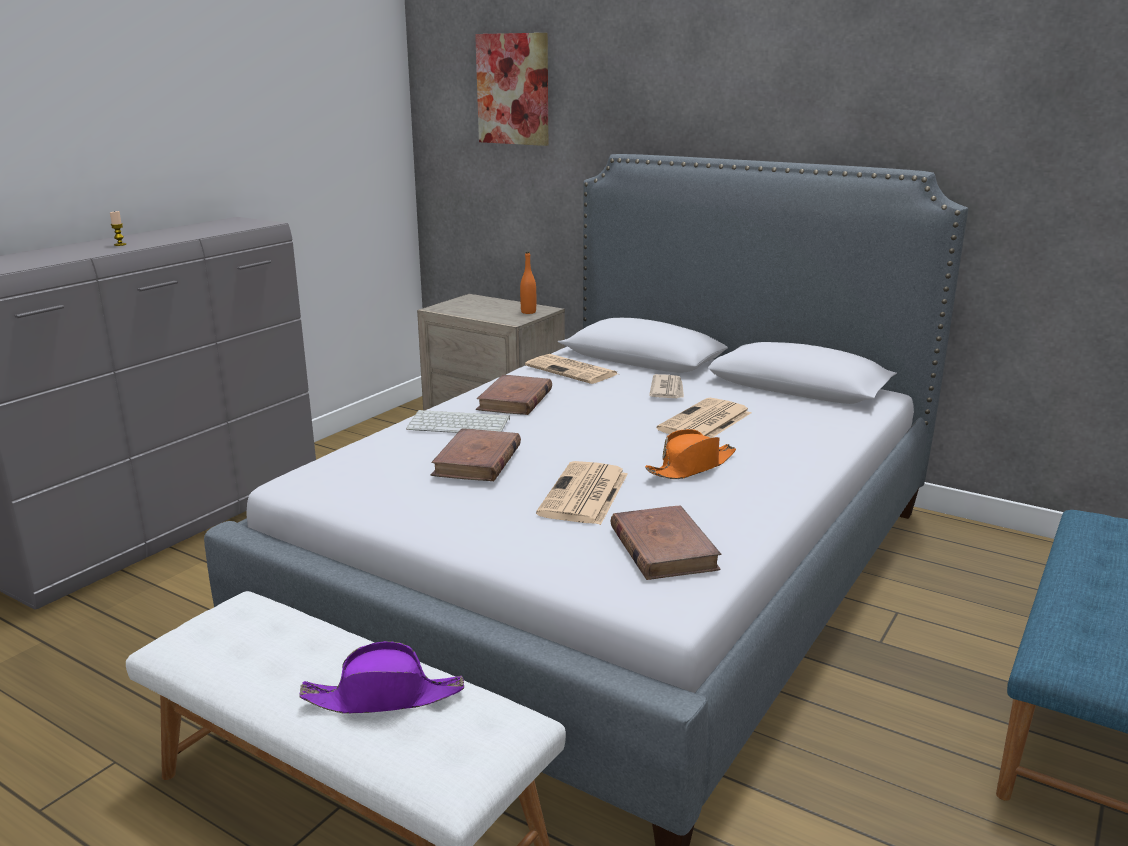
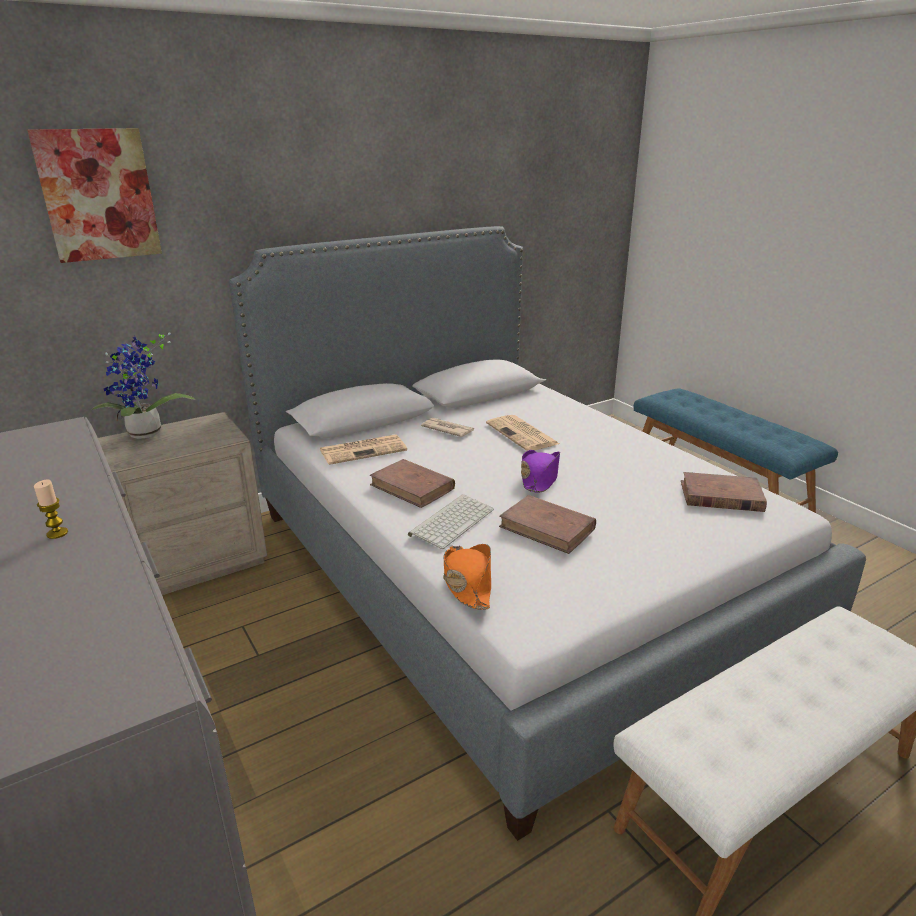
camera: 65 degrees left, 5 degrees up
(384, 697) = (826, 668): purple hat -> purple hat (539, 478)
(491, 302) = (146, 435): none -> potted plant
(528, 312) = (211, 427): orange bottle -> none
(584, 495) = (628, 502): newspaper -> none
(691, 467) = (599, 457): orange hat -> orange hat (467, 583)

